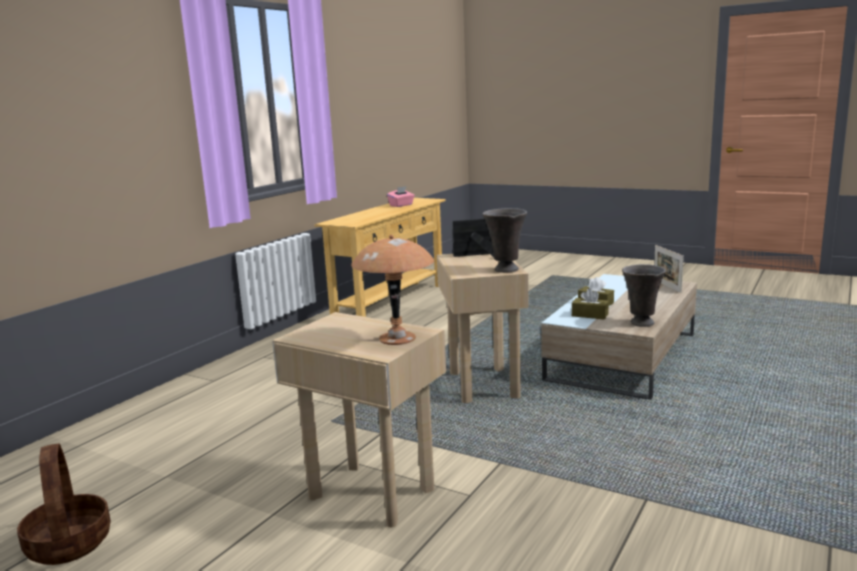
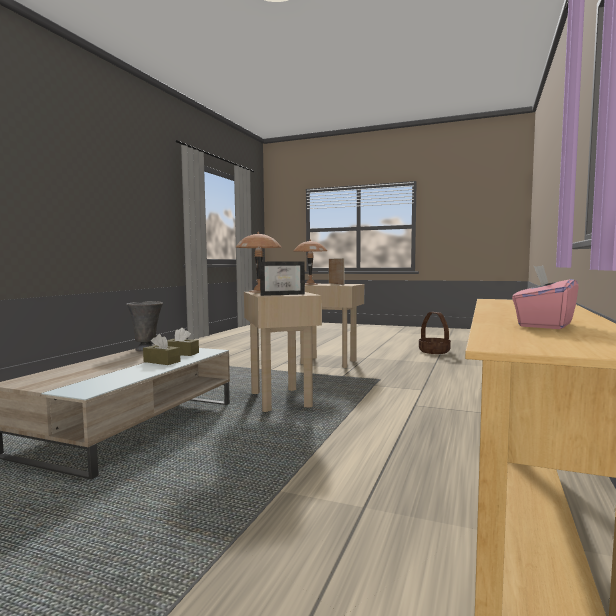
camera: 170 degrees right, 10 degrees down
(505, 270) = (259, 291): grey vase -> brown table lamp
(667, 286) = (41, 379): picture frame -> picture frame (336, 284)

